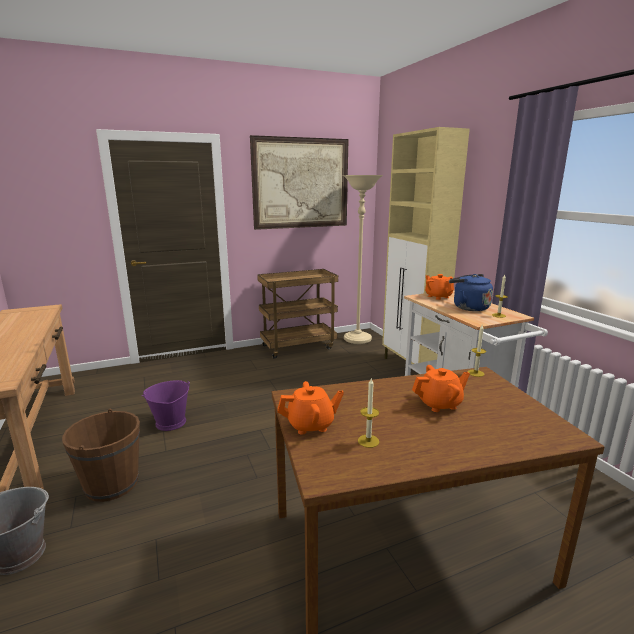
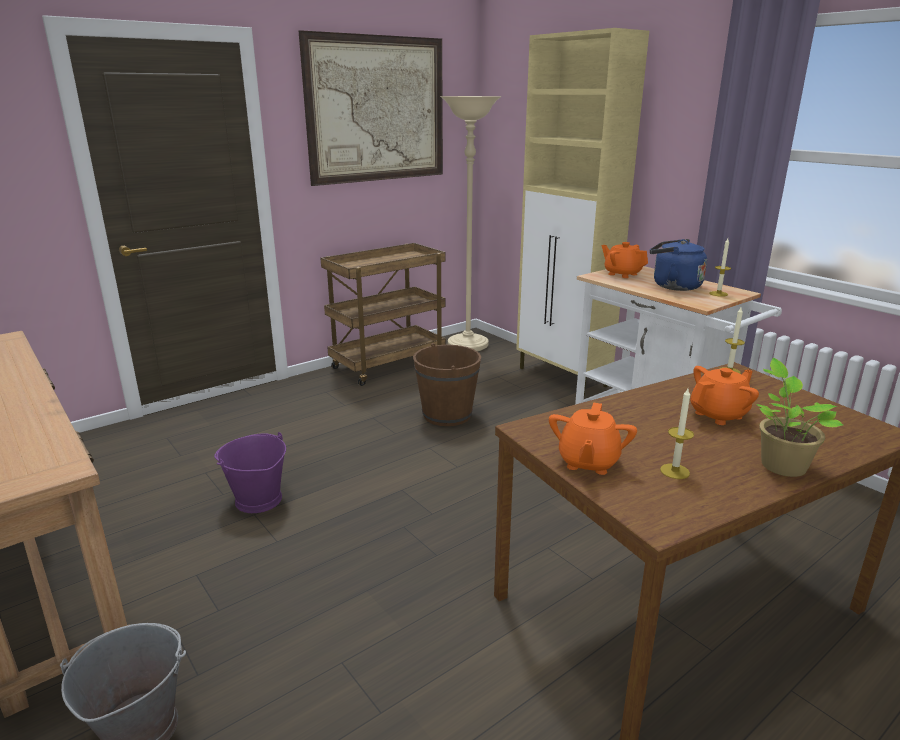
camera: 15 degrees left, 5 degrees up
(112, 484) = (223, 602): brown bucket -> brown bucket (447, 415)
(311, 425) = (588, 462): orange teapot -> orange teapot turned 135 degrees clockwise
(457, 448) = (780, 464): none -> potted plant

